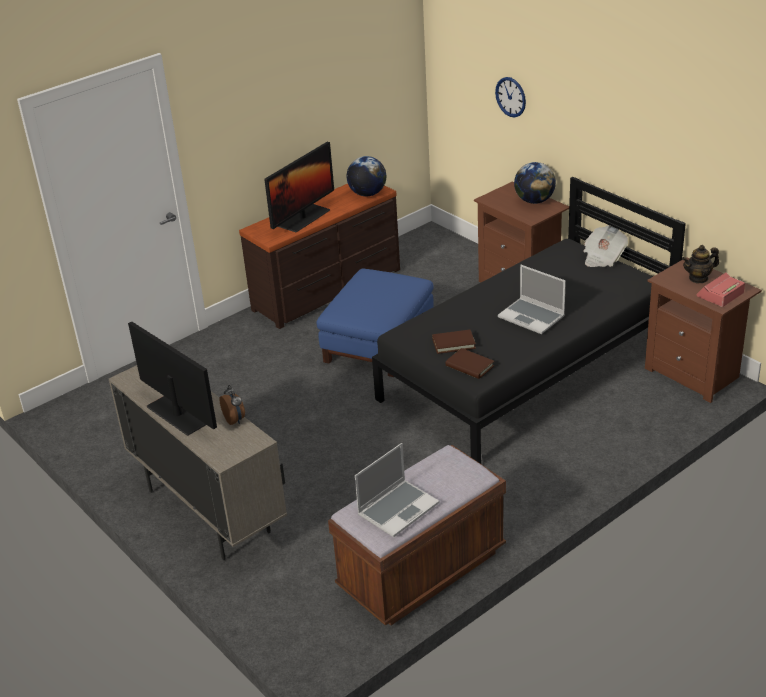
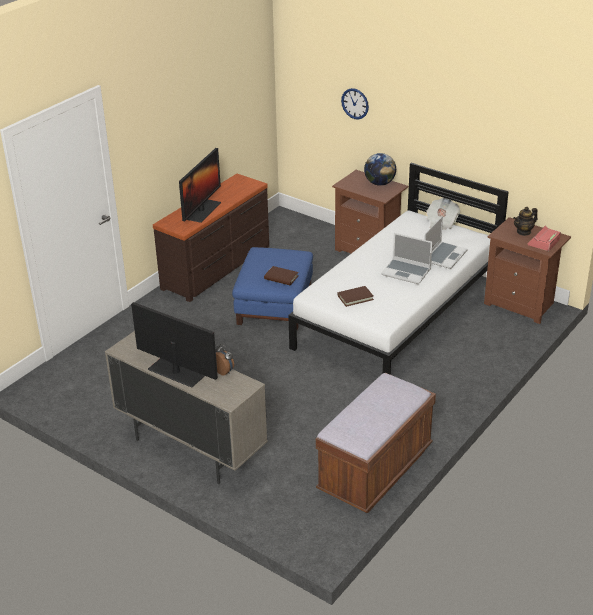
camera: 15 degrees left, 0 degrees up
(367, 194) = (245, 187): globe -> none
(398, 509) = (367, 423): laptop -> laptop (444, 256)
(469, 366) = (374, 313): brown book -> brown book (281, 277)
(528, 371) = (398, 315): black bed -> white bed

